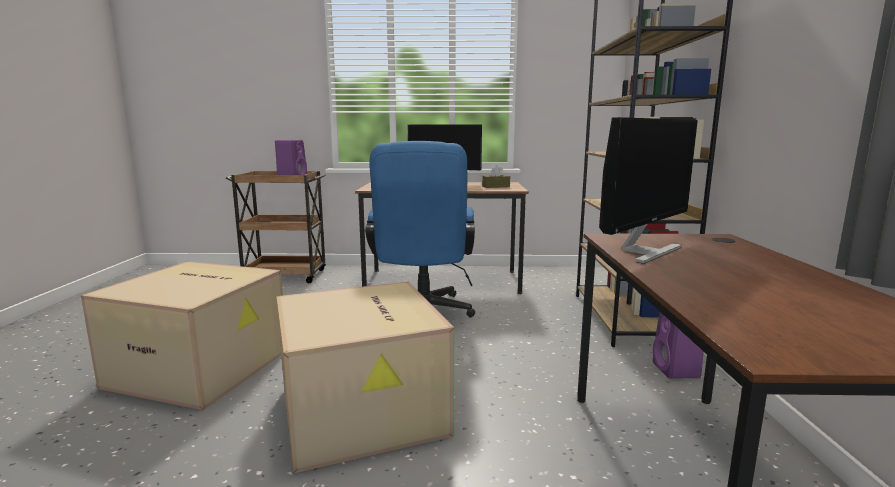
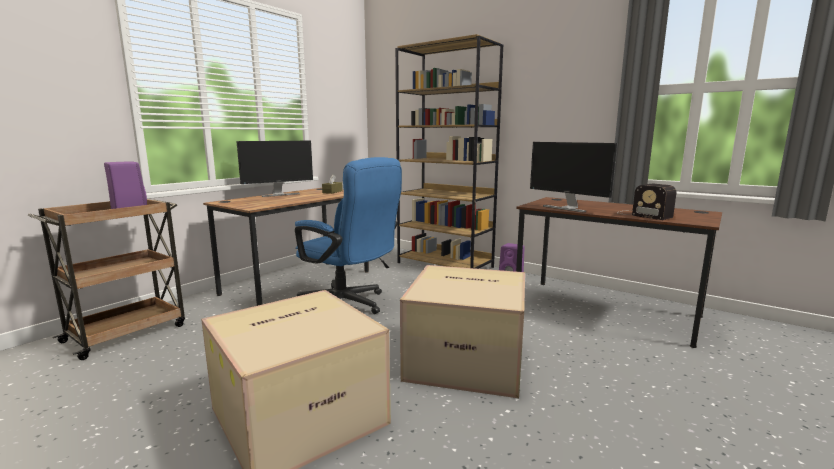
camera: 55 degrees left, 0 degrees up
(644, 251) = (567, 208): monitor -> monitor turned 150 degrees clockwise
(723, 296) = (642, 214): none -> radio

